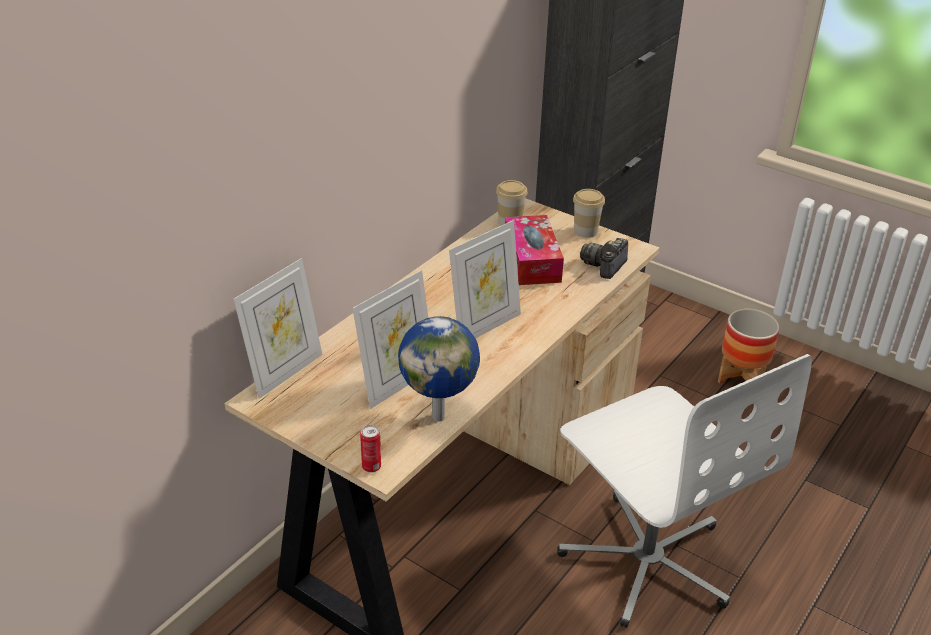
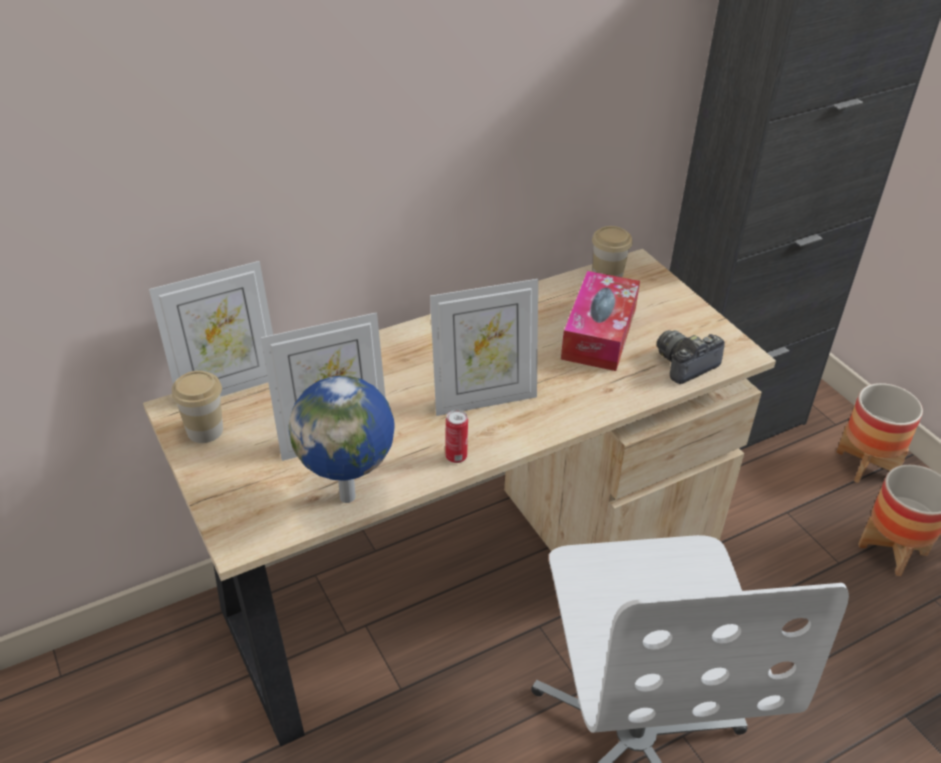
camera: 25 degrees right, 5 degrees up
(371, 467) = (229, 533): can -> can (456, 457)
(585, 231) = (693, 314): cup -> cup (205, 430)
(693, 326) = (866, 464): none -> planter

